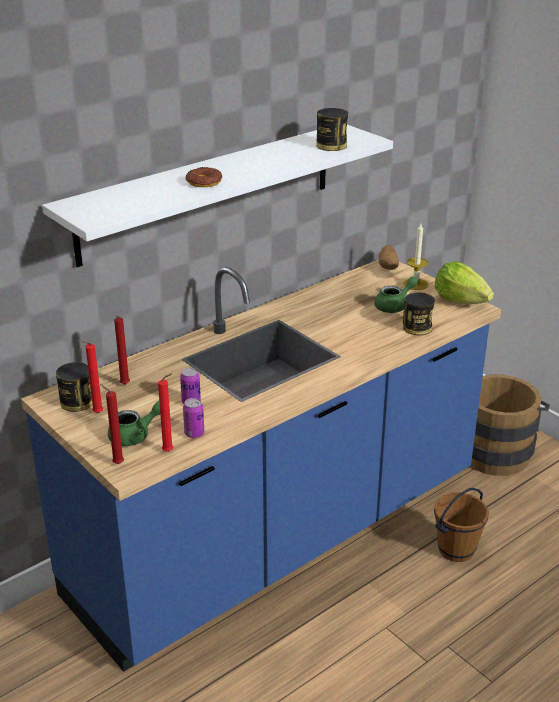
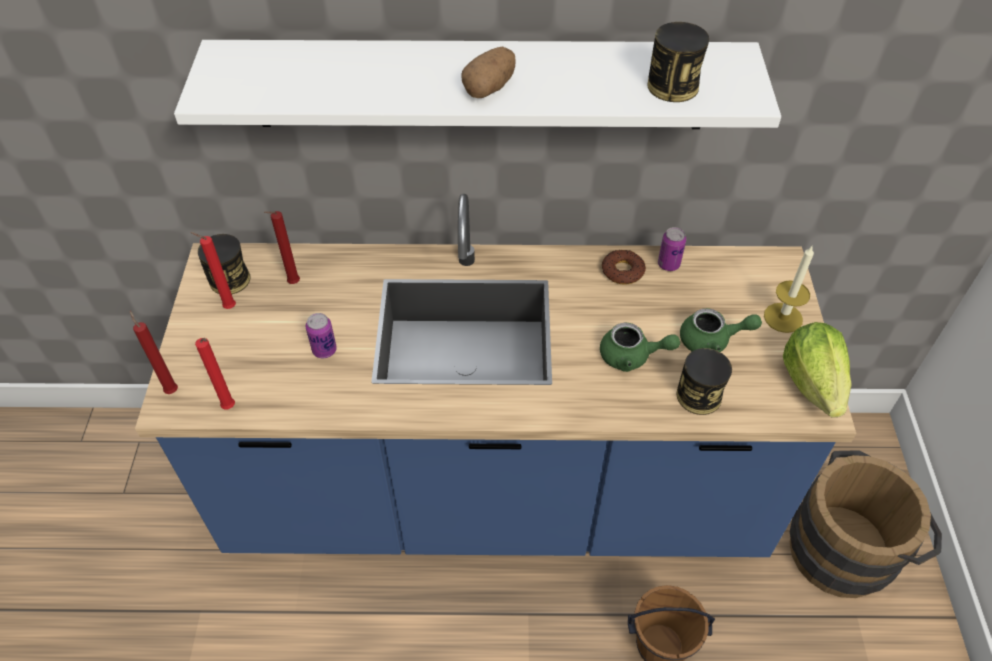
camera: 40 degrees right, 20 degrees up
(135, 436) = (226, 363): green teapot -> green teapot (632, 356)
(194, 433) = (278, 399): can -> can (668, 264)
(204, 182) = (412, 85): donut -> donut (622, 271)
(388, 266) = (780, 265): potato -> potato (489, 88)

